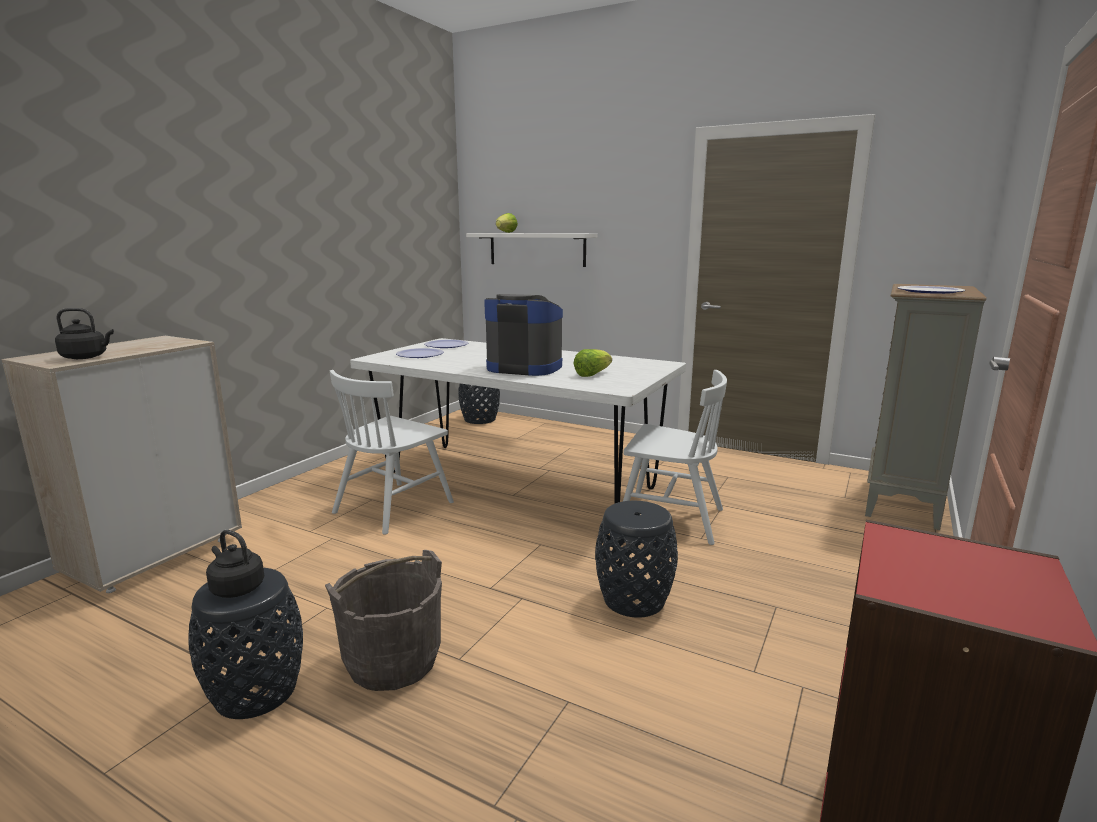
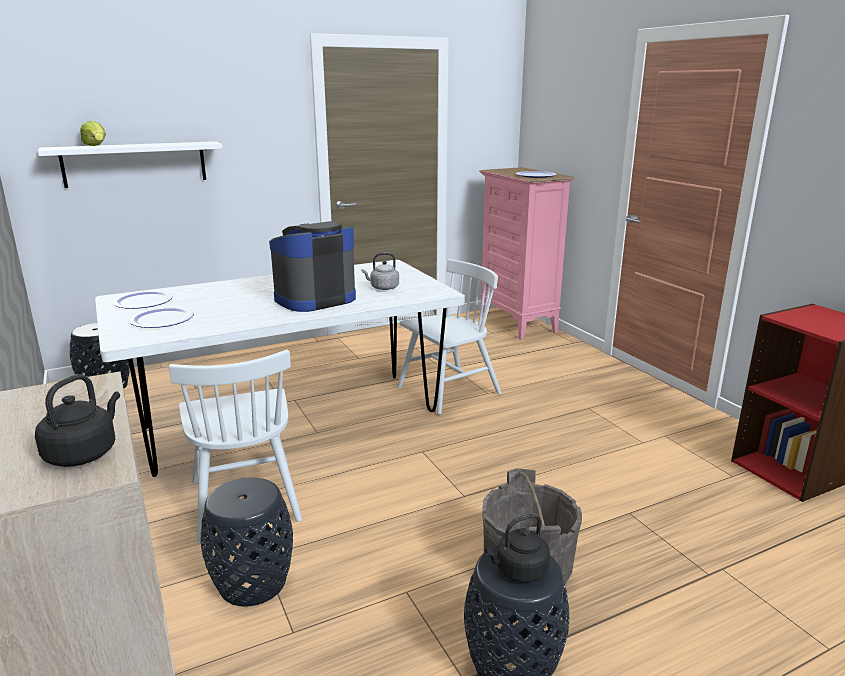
camera: 55 degrees left, 5 degrees up
(592, 374) = (383, 288): lettuce -> grey kettle
(634, 600) = (539, 446): black stool -> black stool (253, 583)
(899, 503) = (517, 325): grey dresser -> pink dresser

